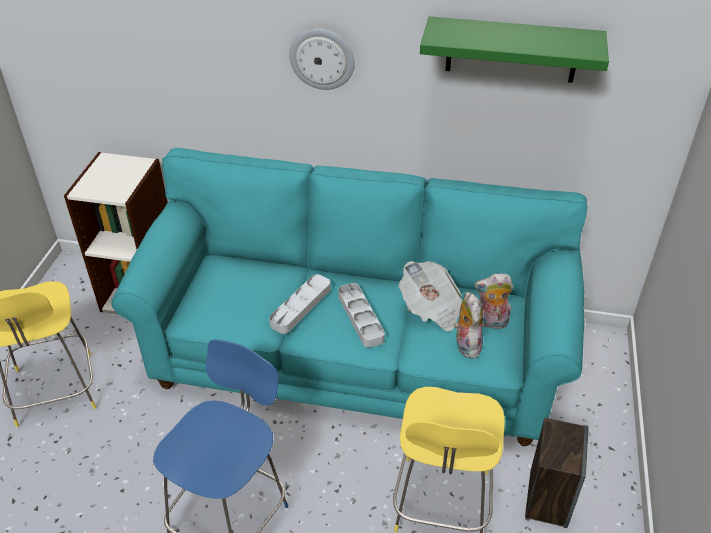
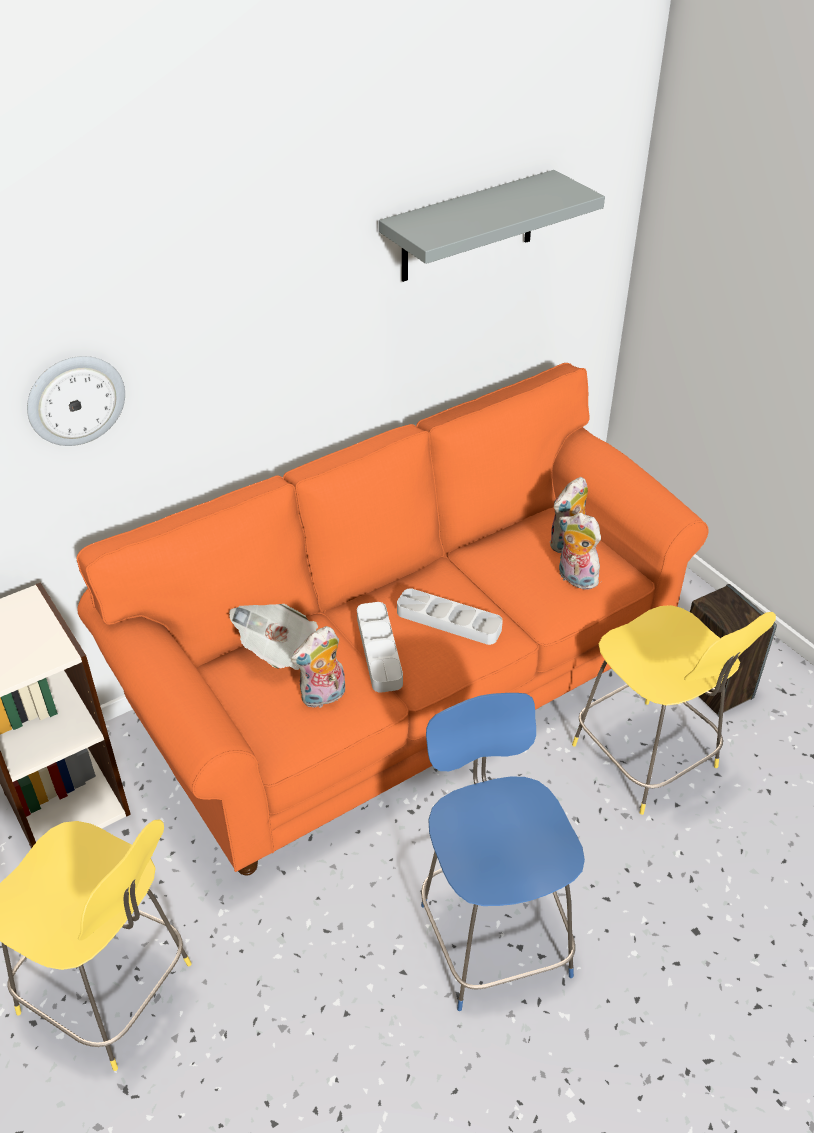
camera: 45 degrees left, 0 degrees up
(240, 310) = (323, 697): none -> plush toy
(322, 58) = (256, 327): wall clock -> wall clock (75, 400)
(356, 357) = (407, 688): turquoise sofa -> orange sofa
(431, 308) = (503, 566): newspaper -> newspaper (284, 652)
(512, 50) = (468, 227): green shelf -> grey shelf

